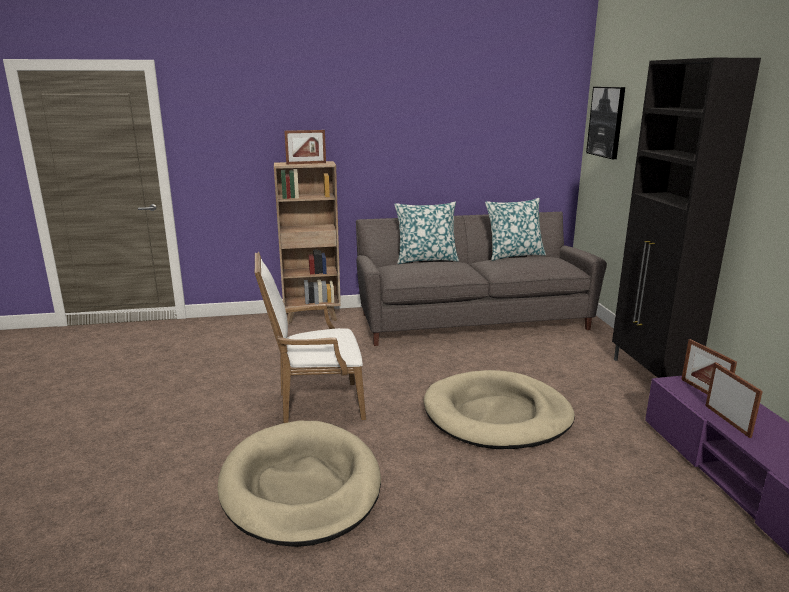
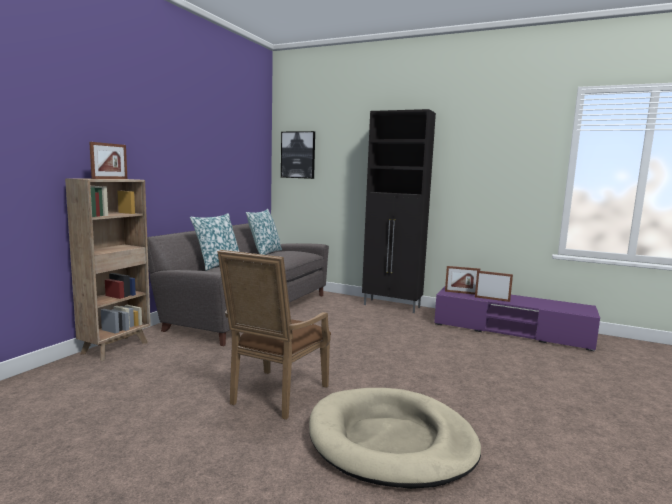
camera: 55 degrees left, 10 degrees down
(314, 404) = (274, 396): white armchair -> brown armchair
(497, 415) = (381, 348): beige dog bed -> none

